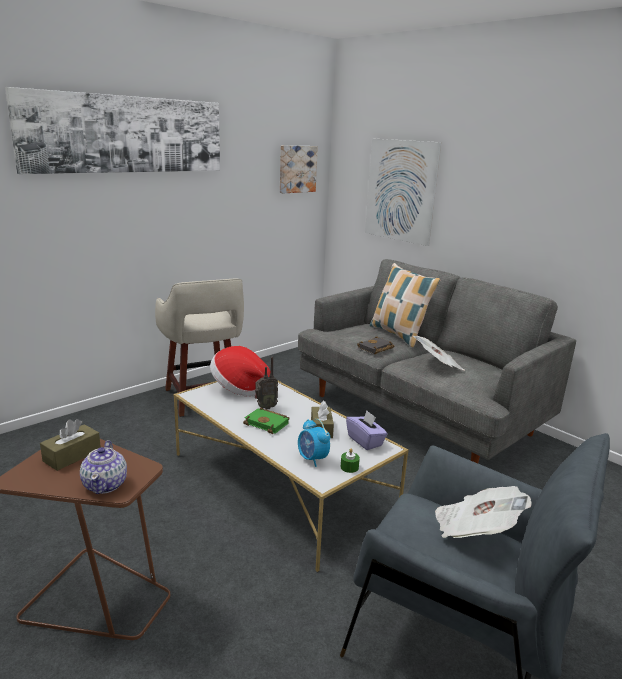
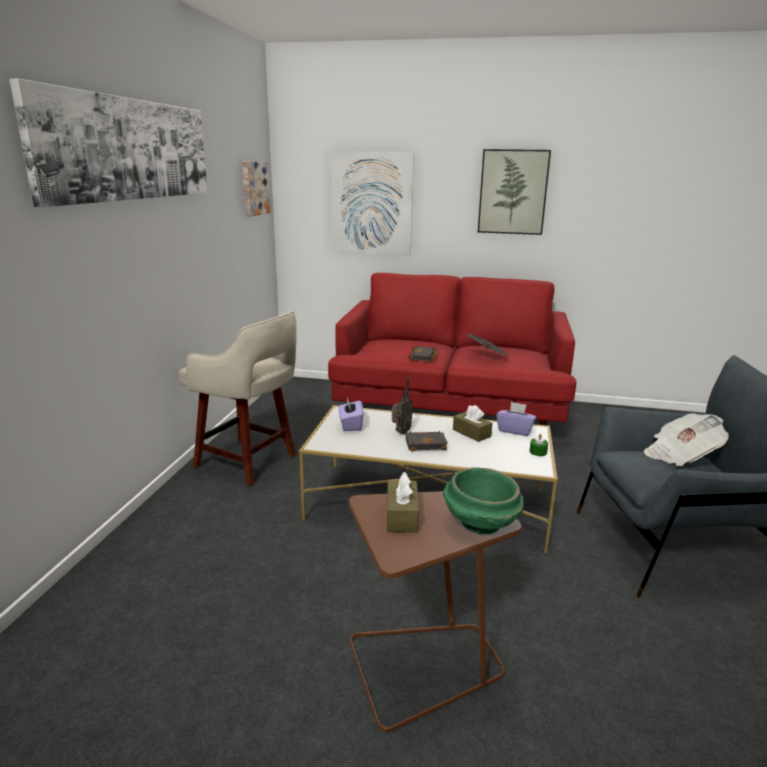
camera: 35 degrees left, 0 degrees up
(105, 484) = (480, 522): teapot -> green bowl
(240, 388) = (350, 425): hat -> purple tissue box
(268, 423) = (426, 444): green book -> black book
(312, 459) = (505, 456): alarm clock -> none
(399, 335) = (418, 342): pillow -> none
(417, 415) = (448, 413): grey sofa -> red sofa
(533, 191) = (513, 192): none -> picture

